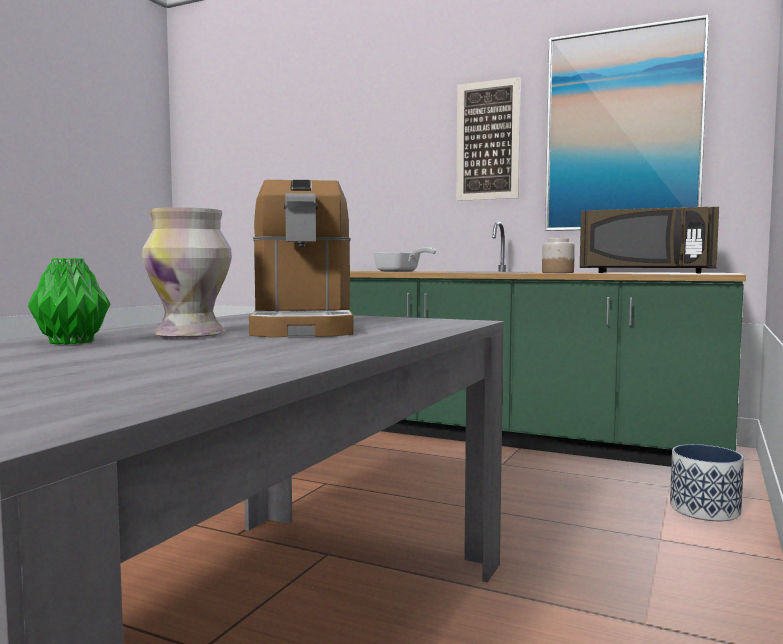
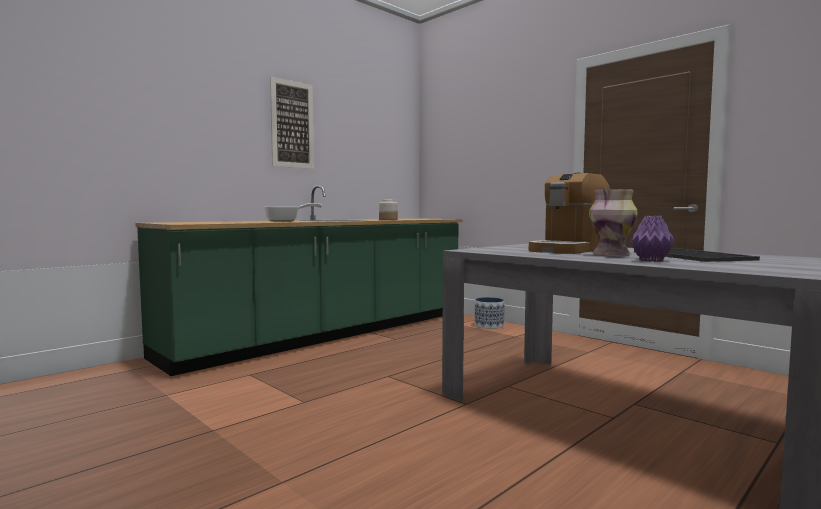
camera: 70 degrees left, 0 degrees up
(71, 342) = (652, 260): green vase -> purple vase
(175, 355) = (693, 256): none -> tray
(303, 327) = (569, 250): coffee machine -> coffee machine turned 120 degrees clockwise
(622, 130) = (365, 135): picture -> none
(646, 273) = (412, 219): brown microwave -> none

